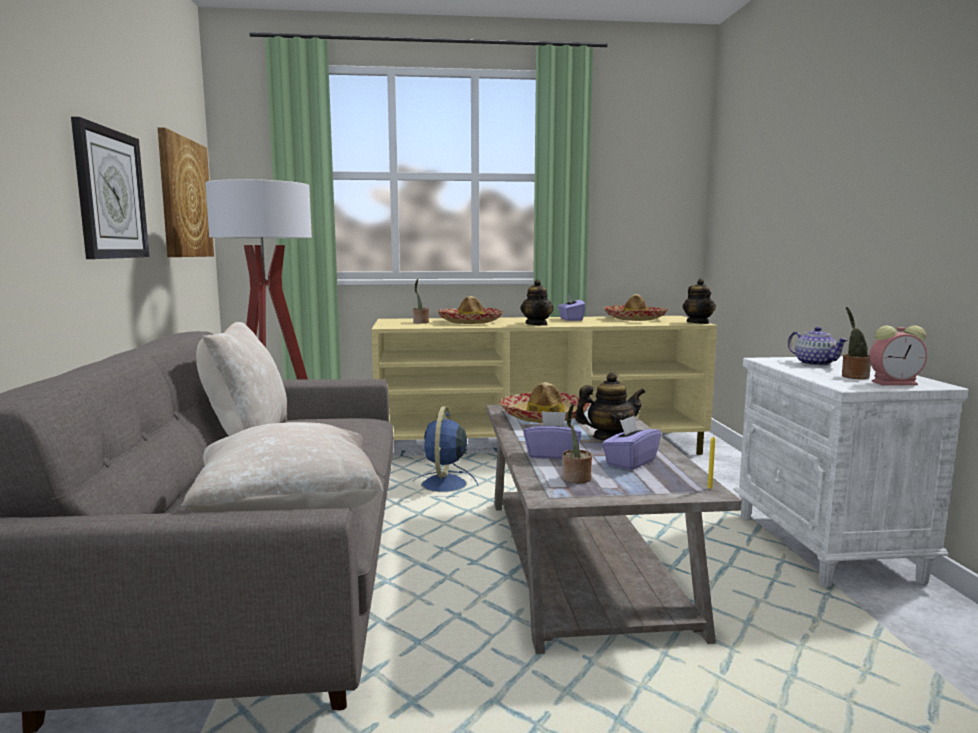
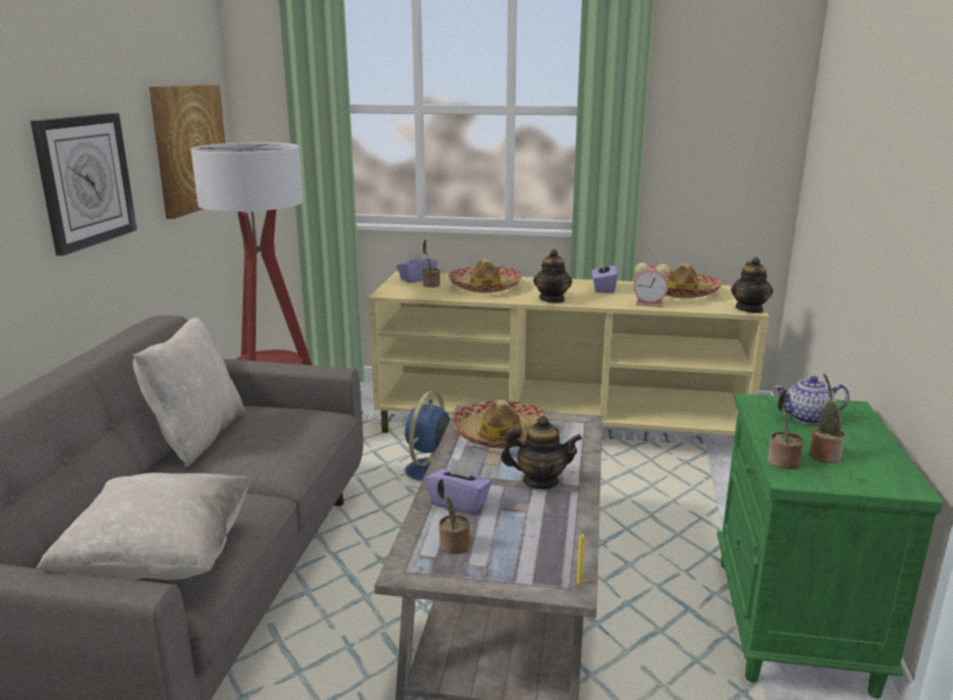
camera: 15 degrees right, 10 degrees up
(630, 462) = (529, 527): purple tissue box -> purple tissue box (417, 279)
(814, 363) = (808, 418): teapot -> teapot turned 105 degrees clockwise
(827, 548) = (793, 625): white nightstand -> green nightstand
(830, 381) = (781, 462): none -> potted plant
(895, 383) = (859, 477): alarm clock -> alarm clock (650, 304)

